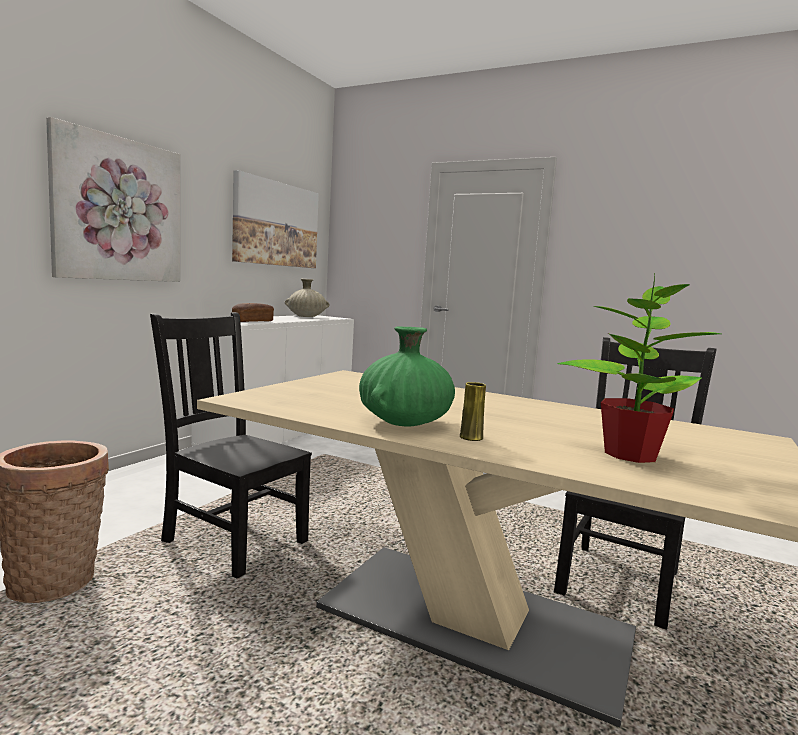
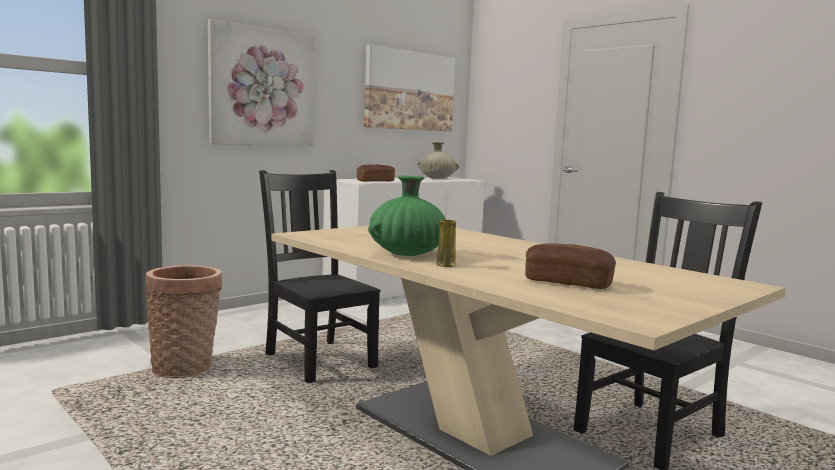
camera: 20 degrees right, 0 degrees up
(630, 454) = (568, 283): potted plant -> bread

